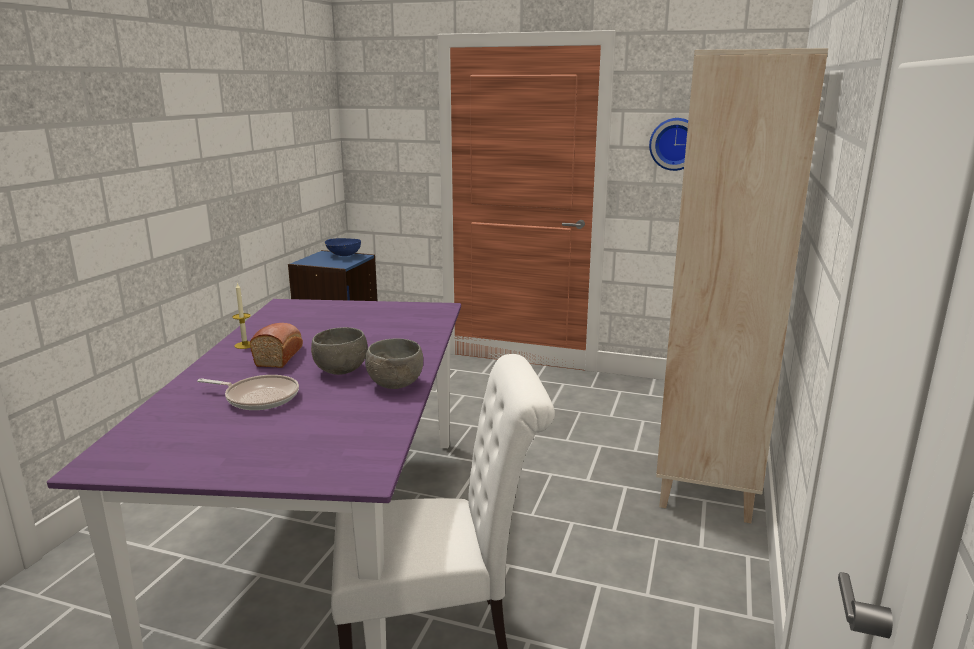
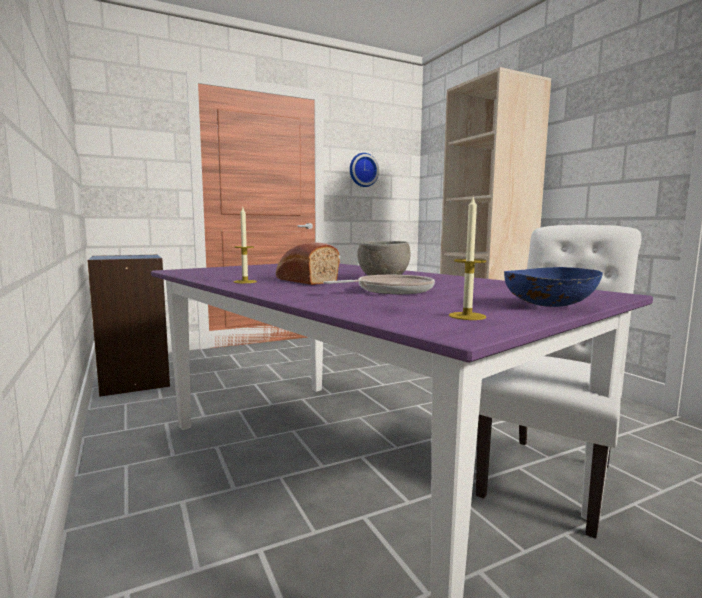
camera: 45 degrees left, 10 degrees down
(154, 453) = (467, 316): none -> candle
(343, 255) = (129, 255): blue bowl -> blue bowl (549, 306)
(394, 385) = (442, 277): grey bowl -> none

